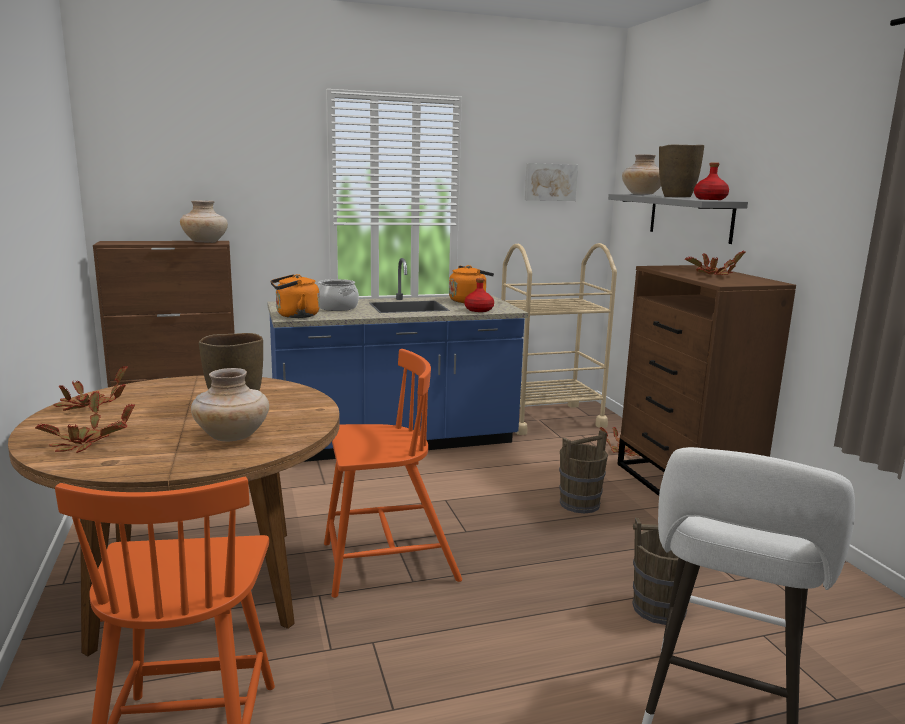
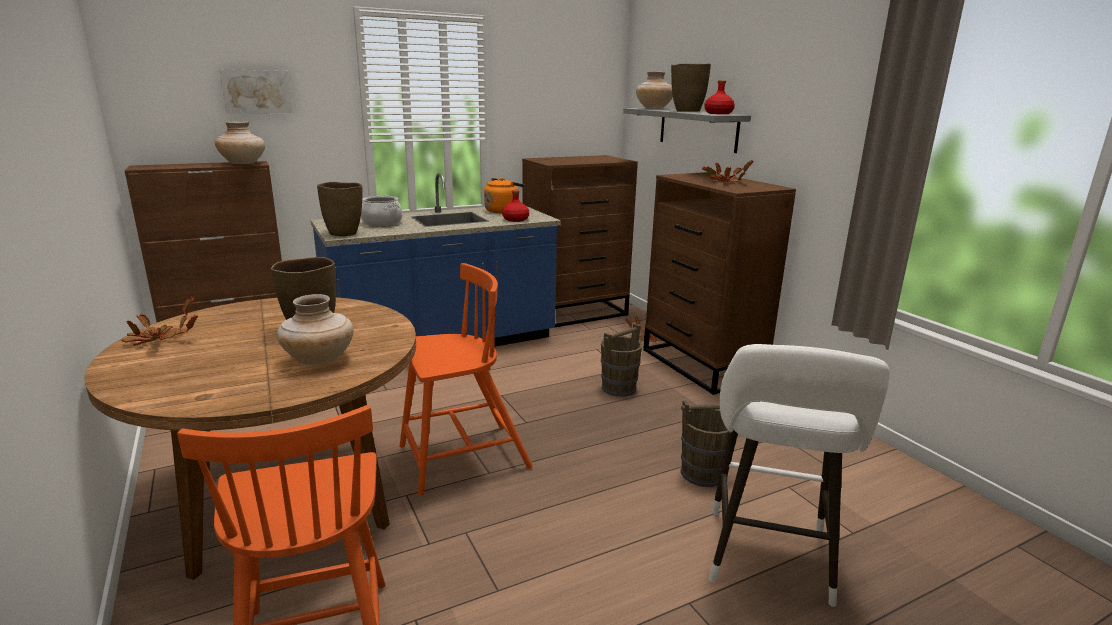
camera: 10 degrees left, 5 degrees up
(87, 443) = (172, 378): potted plant -> none
(295, 316) = (344, 233): orange kettle -> brown vase
(548, 419) = (576, 313): beige cart -> brown dresser
(550, 182) = (568, 97): picture -> picture (256, 91)

